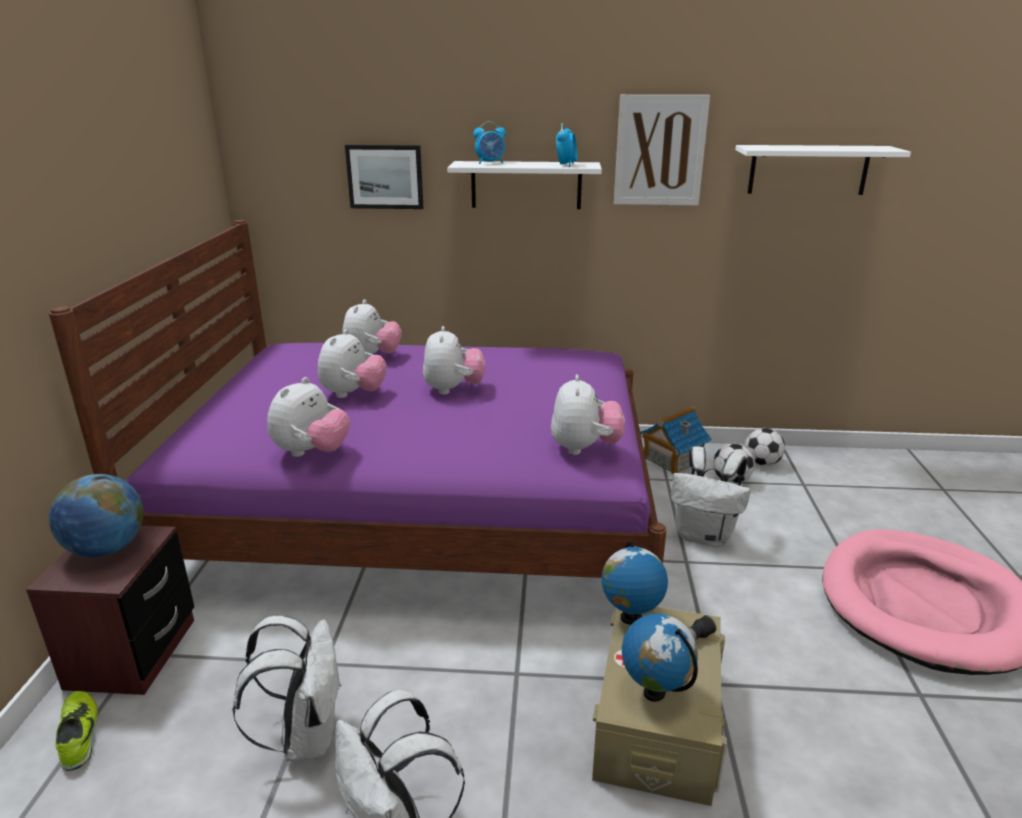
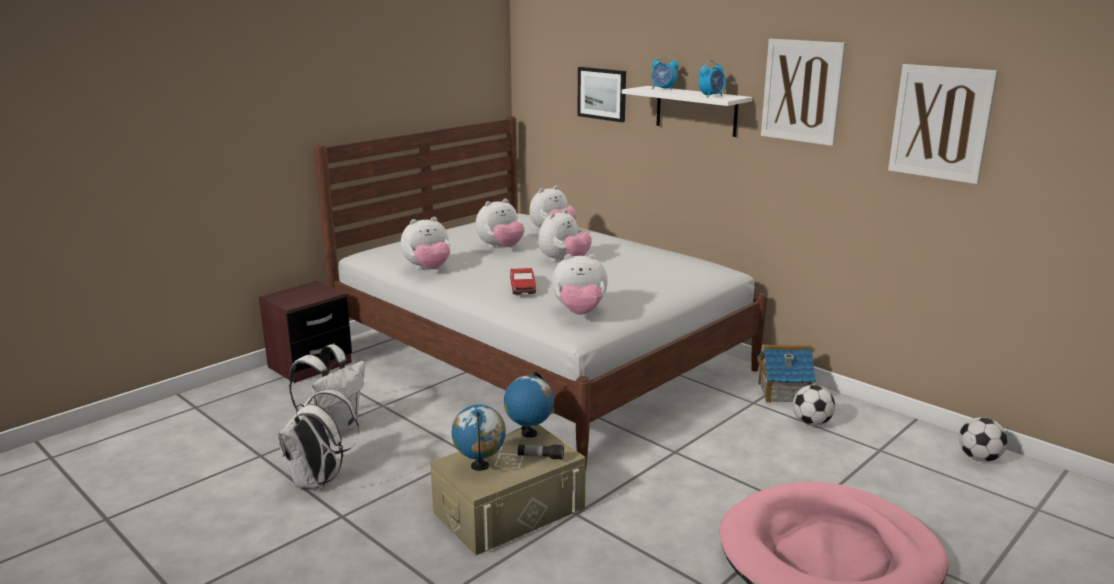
camera: 40 degrees right, 5 degrees down
(79, 734) = (254, 386): shoe -> none
(107, 549) = (307, 292): globe -> none
(422, 511) = (541, 358): purple bed -> white bed
(475, 438) = (522, 288): none -> toy car
(584, 448) = (579, 312): plush toy -> plush toy turned 45 degrees clockwise
(704, 536) = (718, 444): white backpack -> none
(761, 463) = (866, 423): football -> football (979, 458)
(808, 170) = (940, 123): white shelf -> picture

